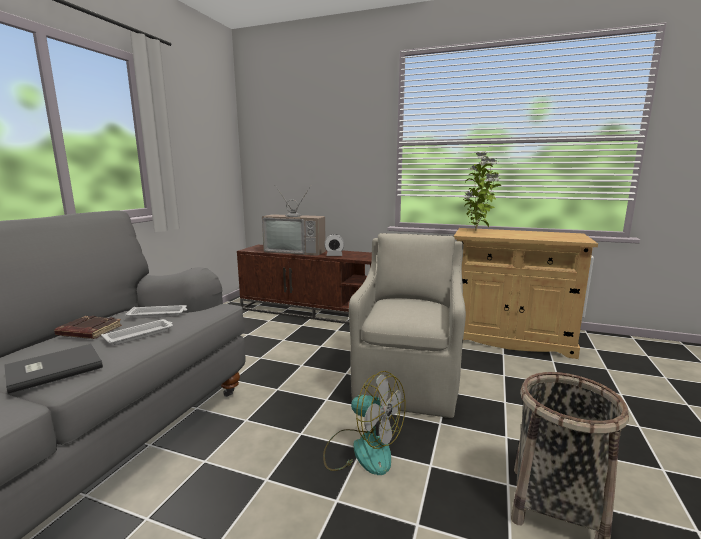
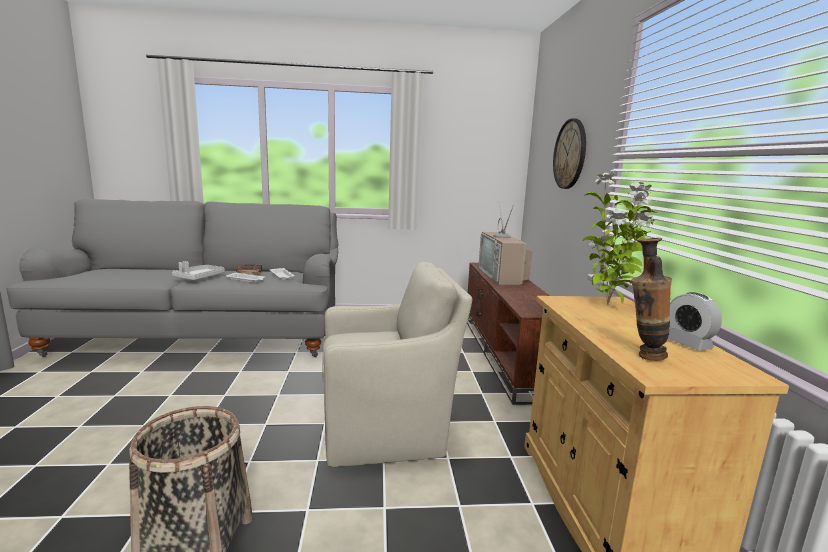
camera: 65 degrees right, 0 degrees up
(53, 369) = (199, 278): grey book -> grey tray
(326, 143) = (570, 154): none -> wall clock
(334, 255) = (508, 290): alarm clock -> alarm clock (687, 344)
(362, 450) = (263, 424): fan -> none
(559, 238) = (642, 355): none -> vase

